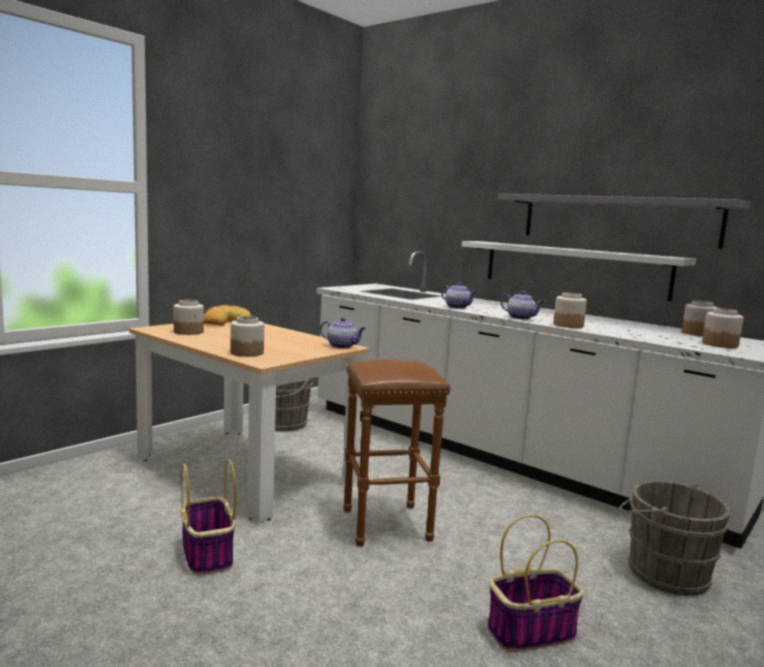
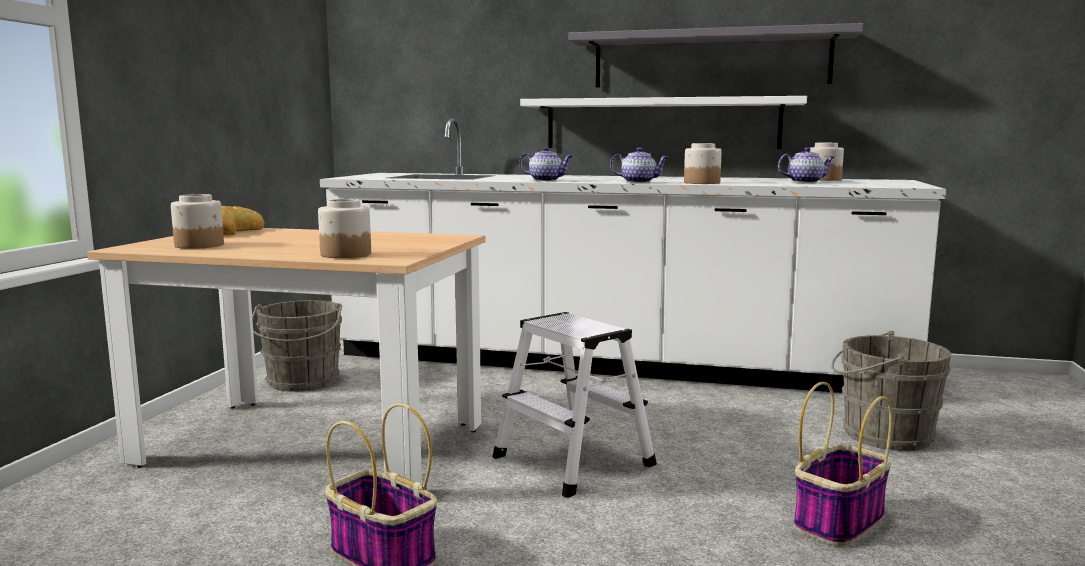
camera: 25 degrees left, 0 degrees up
(342, 346) = (451, 237): teapot -> teapot (805, 182)
(388, 525) = (574, 461): brown stool -> white step ladder
(720, 344) = (866, 183): jar -> none

